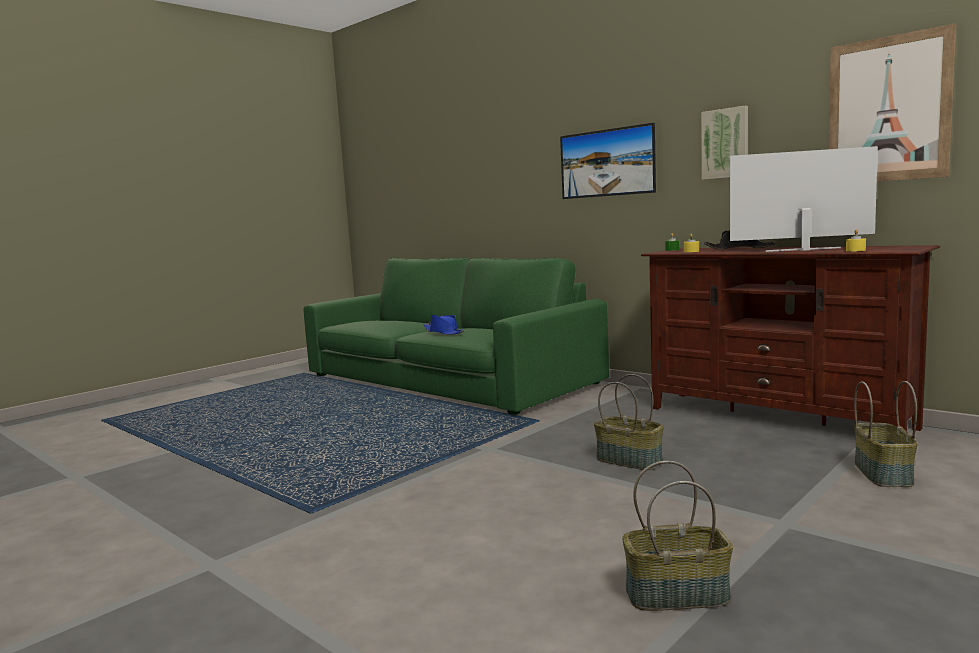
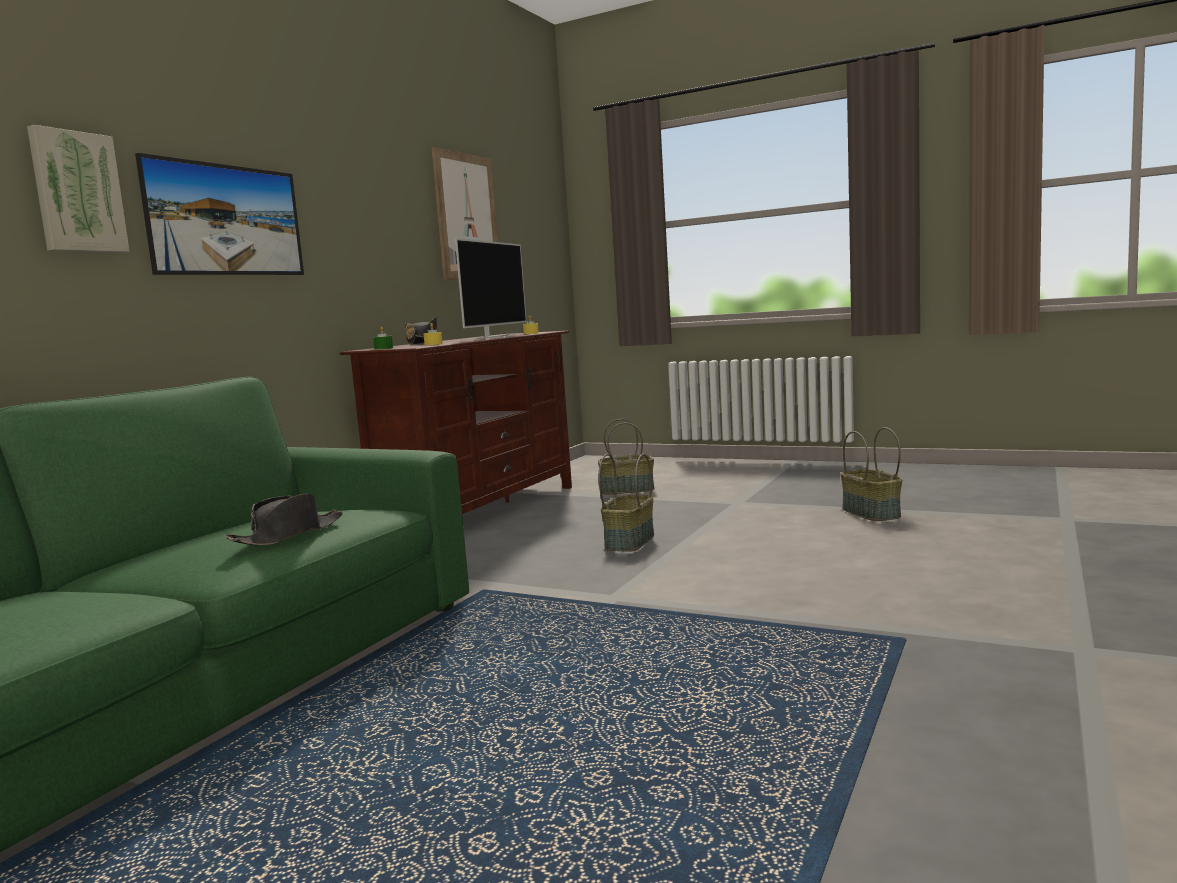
camera: 105 degrees left, 0 degrees up
(444, 332) = (288, 534): blue hat -> black hat
(725, 143) = (366, 222): picture -> picture (77, 192)
(803, 250) = (492, 337): television -> television turned 150 degrees counterclockwise

